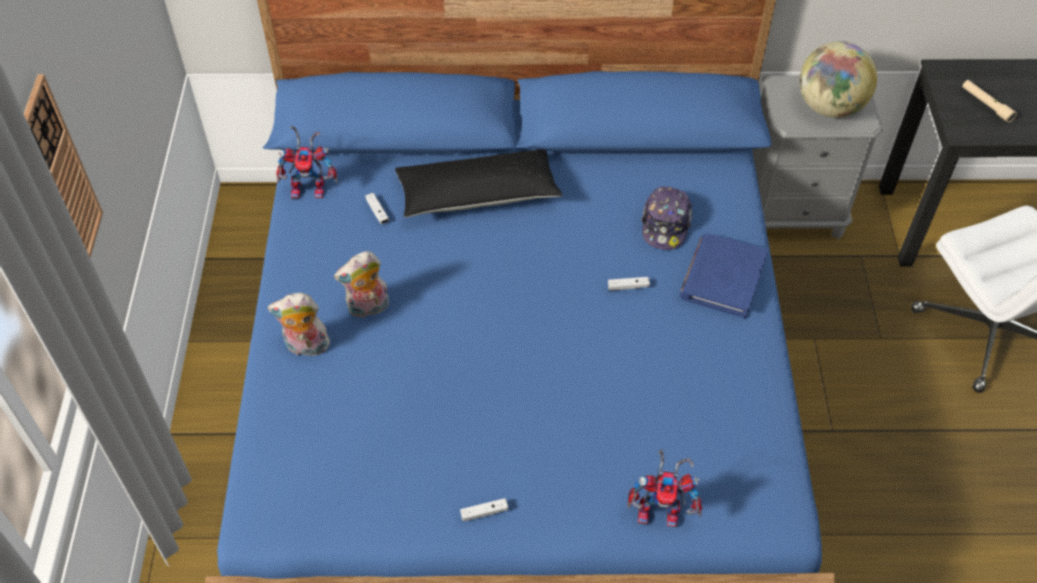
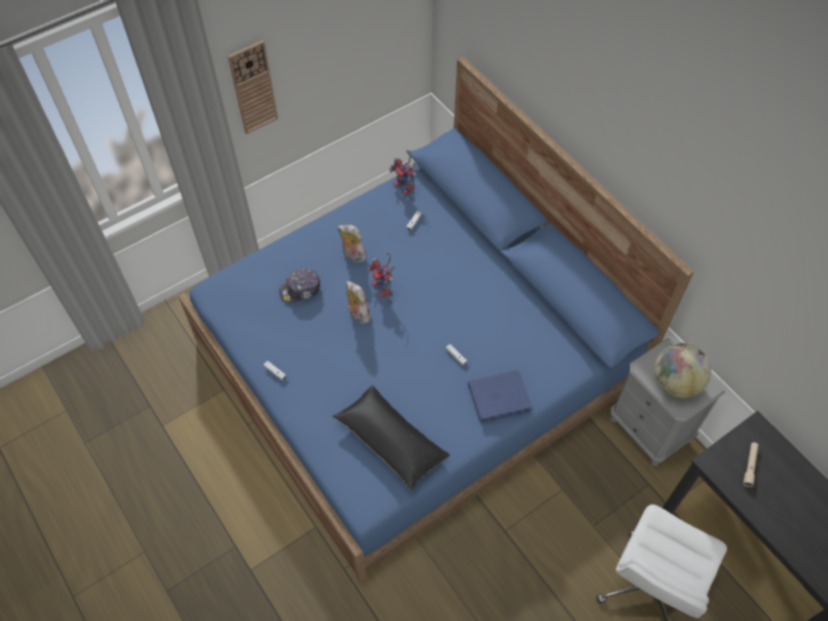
camera: 55 degrees right, 5 degrees up
(306, 347) = (312, 247): plush toy -> plush toy (357, 314)
(477, 195) = (461, 256): black pillow -> black pillow (391, 441)
(662, 511) = (328, 446): toy robot -> toy robot (384, 289)
(665, 224) = (514, 350): cap -> cap (300, 290)

